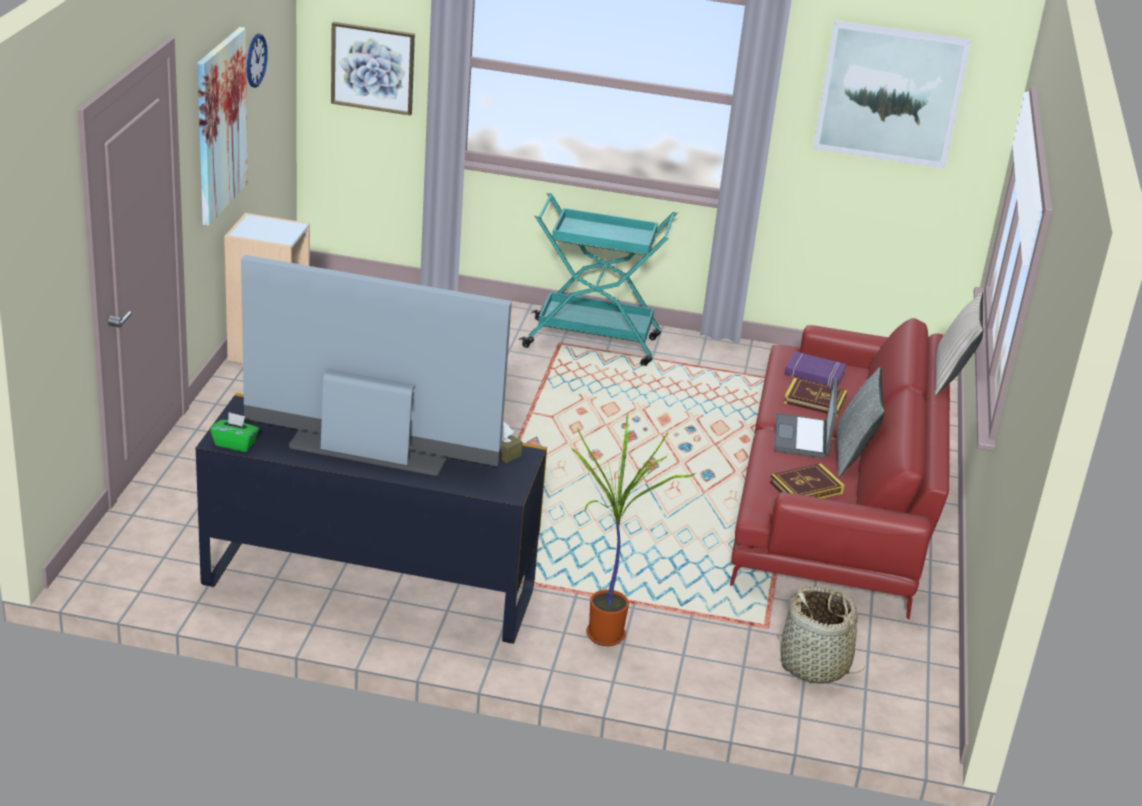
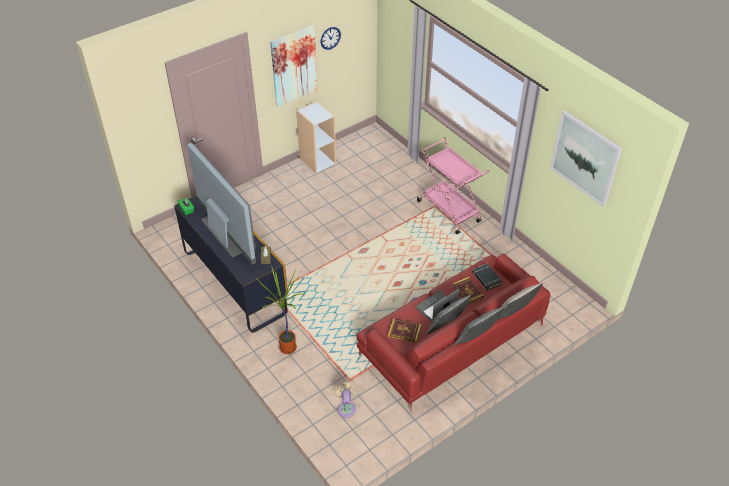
camera: 45 degrees right, 15 degrees up
(372, 68) = (399, 51): picture -> none
(592, 343) = (448, 212): turquoise cart -> pink cart
(814, 374) = (486, 278): purple book -> black book
(815, 665) = (346, 407): basket -> beige fan
(951, 425) = (477, 339): none -> grey pillow

